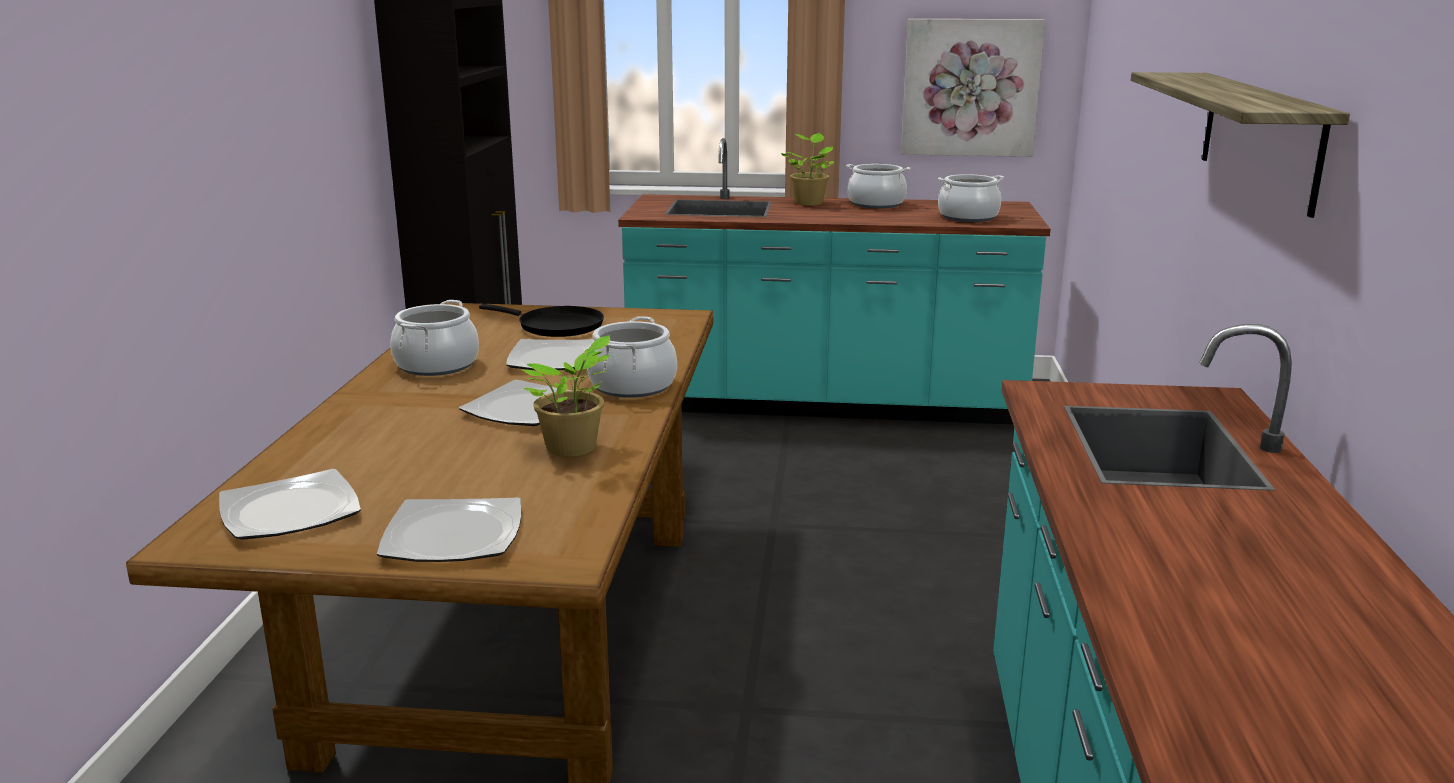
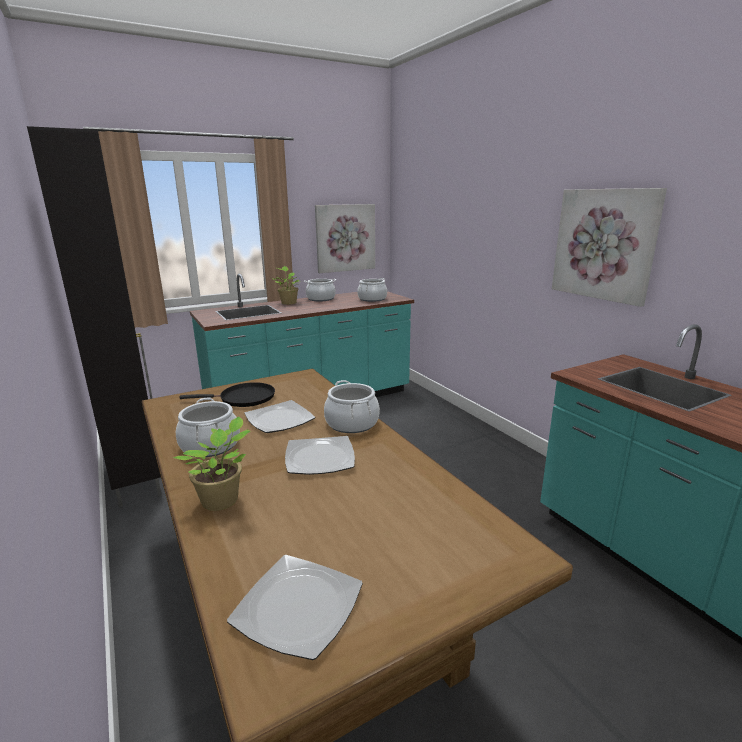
camera: 35 degrees left, 0 degrees up
(452, 535) = (437, 570): plate -> none
(574, 449) = (394, 475): potted plant -> potted plant (223, 500)
(1259, 137) = (604, 244): shelf -> picture

